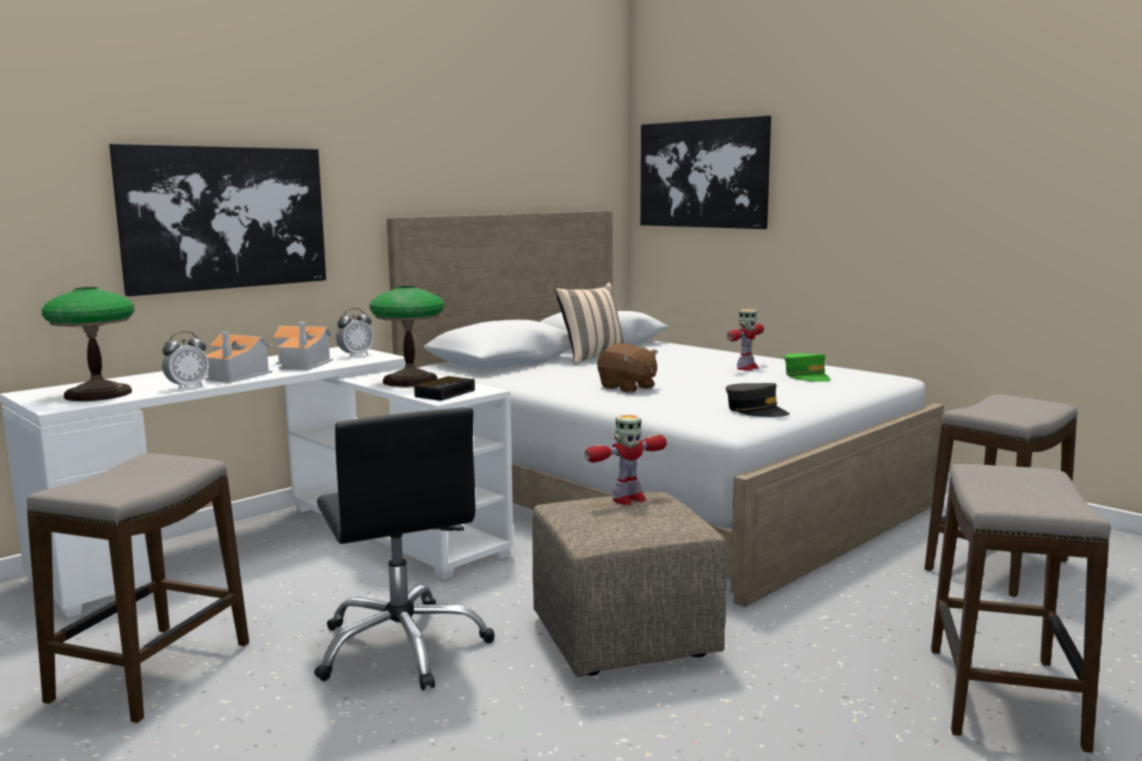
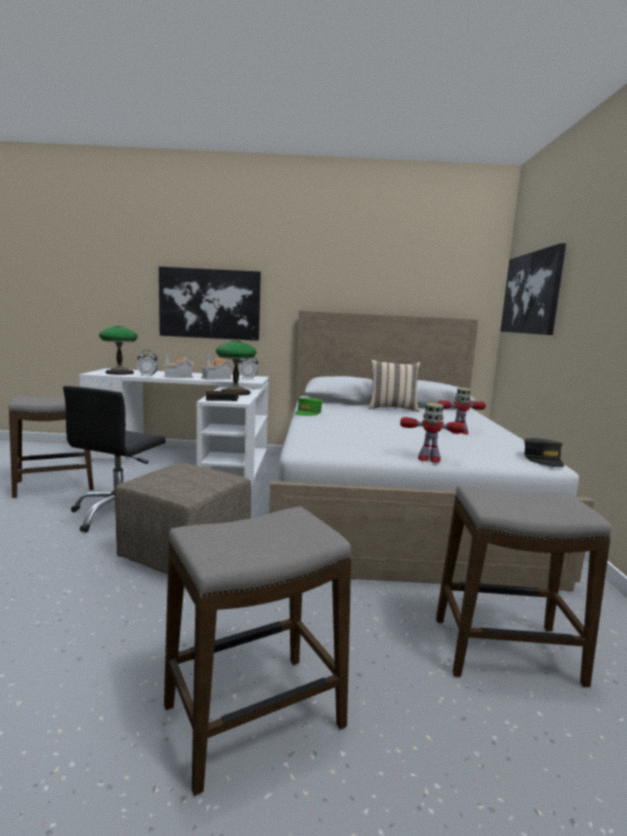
camera: 45 degrees right, 0 degrees up
(627, 388) = (344, 422): brown plush toy -> none
(628, 499) = (208, 472): toy robot -> toy robot (428, 459)
(756, 411) = (354, 449): grey cap -> grey cap (543, 460)
(807, 376) = (478, 445): green cap -> green cap (308, 413)

